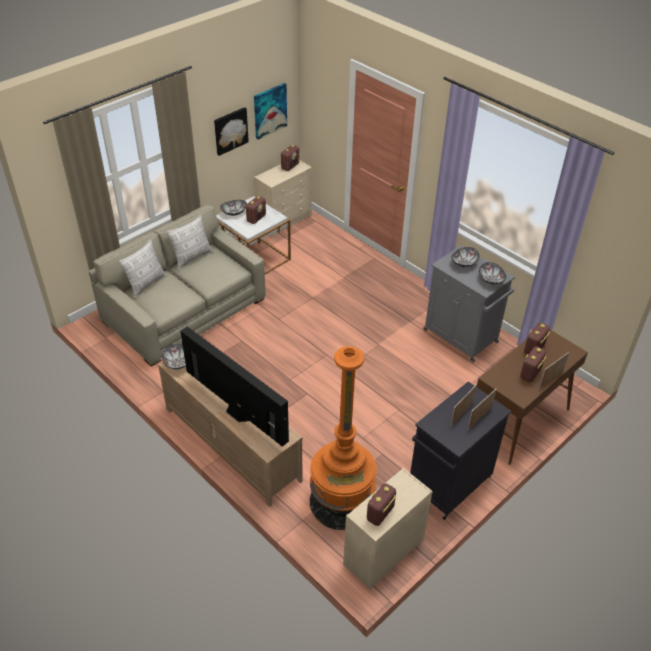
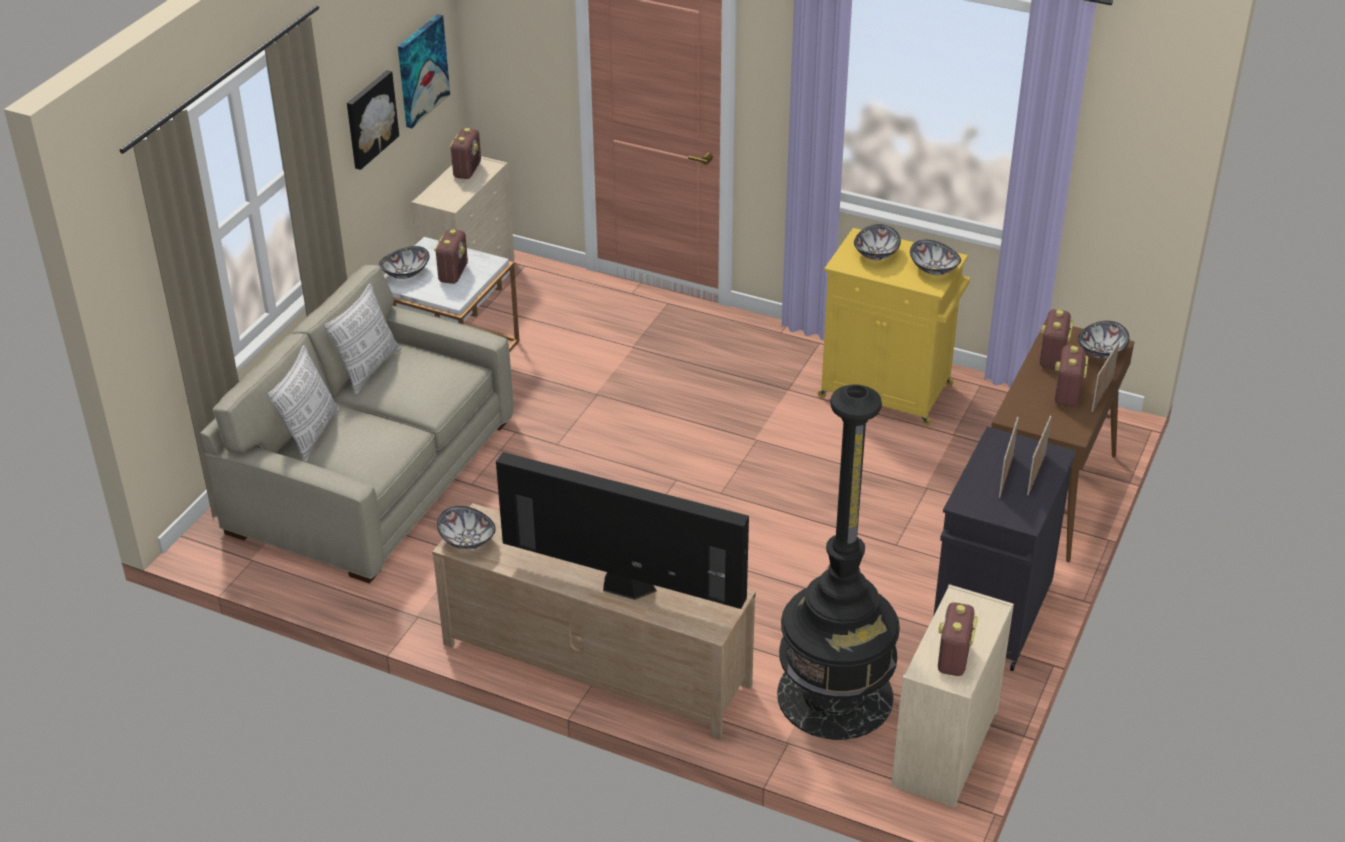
camera: 20 degrees left, 5 degrees down
(341, 501) = (834, 696): orange floor lamp -> black floor lamp
(462, 337) = (888, 391): grey cabinet -> yellow cabinet
(564, 353) = (1100, 351): none -> bowl

